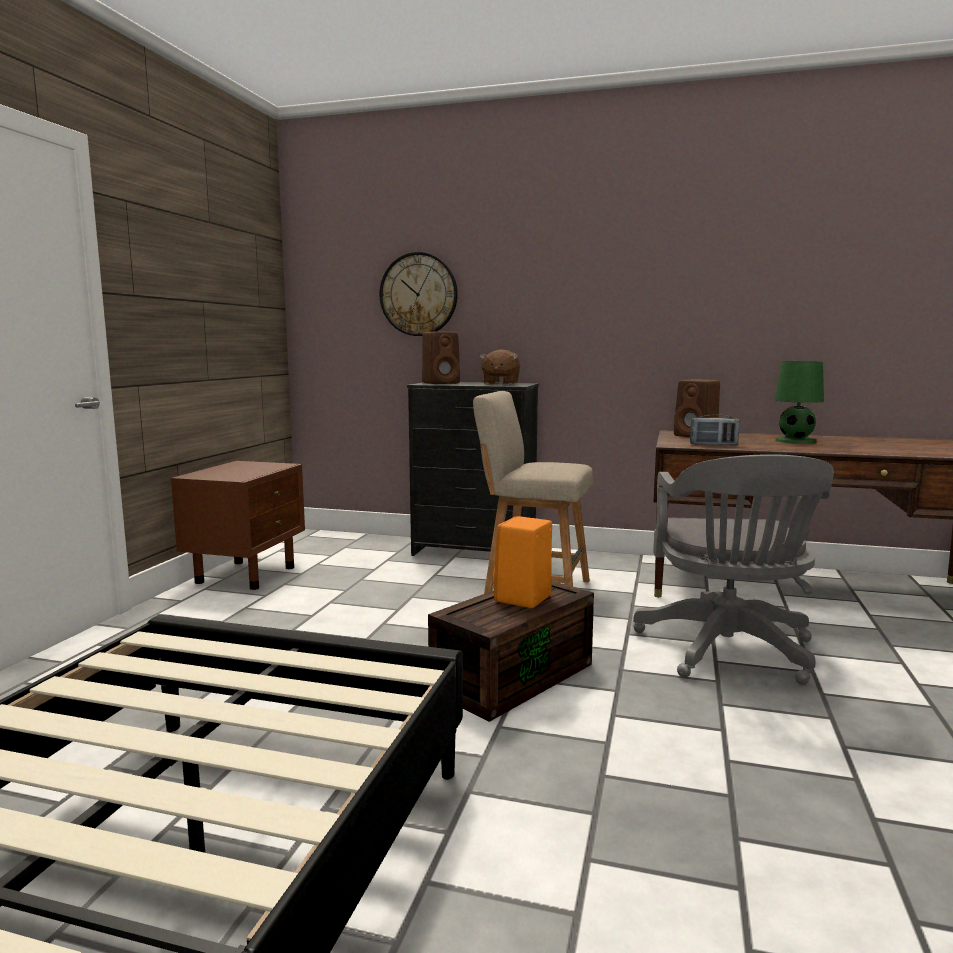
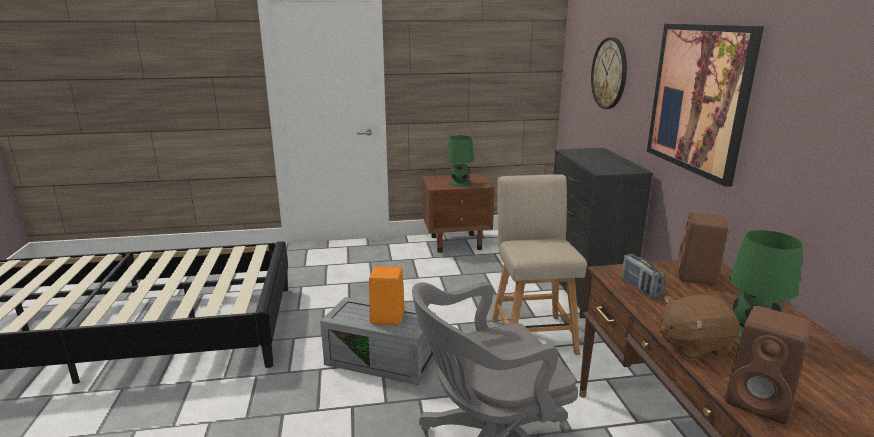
camera: 65 degrees right, 10 degrees up
(252, 470) = (460, 183): none -> green table lamp
(441, 383) = (587, 153): brown speaker -> brown speaker (761, 402)
(500, 383) = (615, 165): brown plush toy -> brown plush toy (692, 345)
(513, 676) = (382, 359): brown storage box -> grey storage box
(594, 296) = (698, 99): none -> picture

